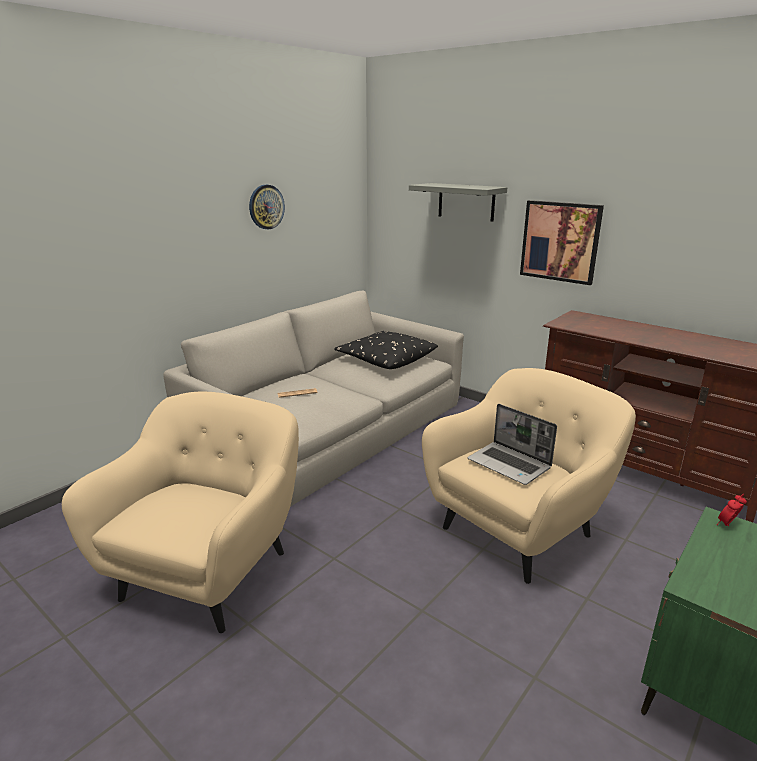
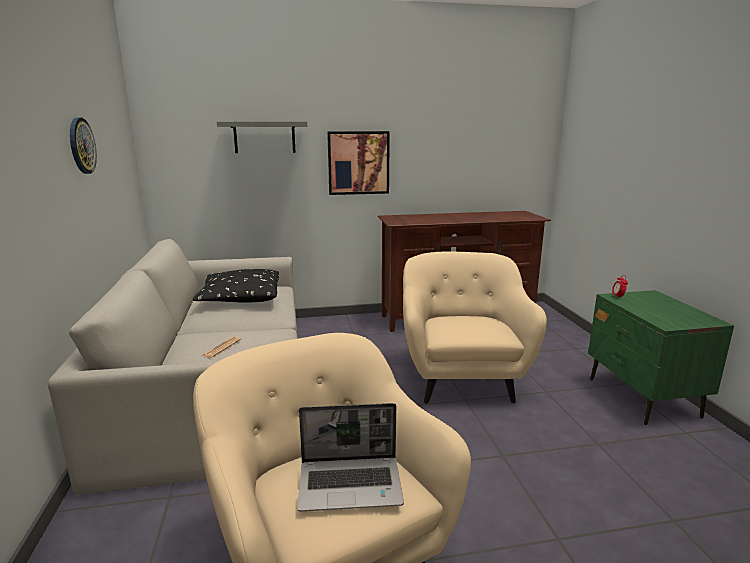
camera: 50 degrees left, 5 degrees down
(510, 464) = (468, 323): laptop -> laptop (351, 484)

